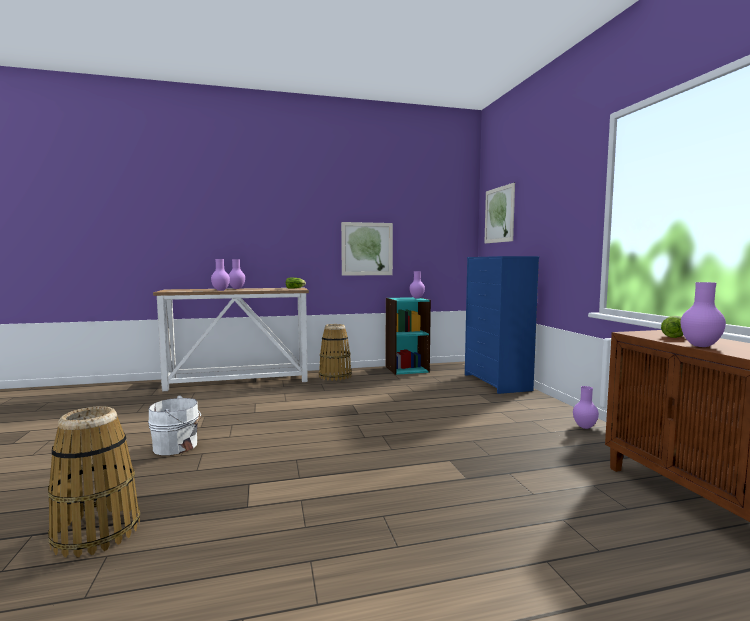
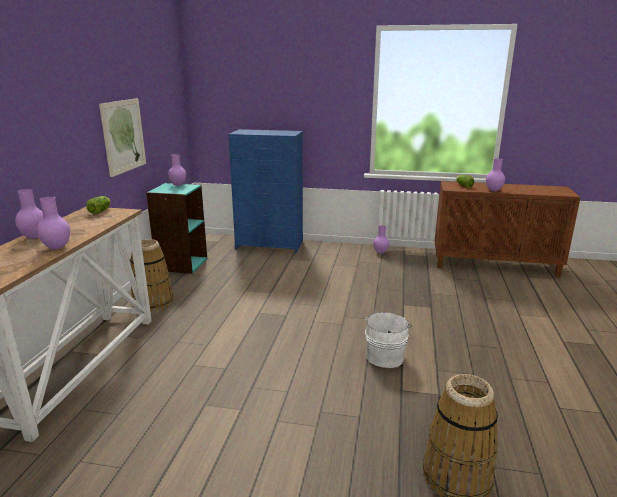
camera: 65 degrees left, 15 degrees up
(177, 446) = (289, 428): white bucket -> white bucket (385, 356)
(499, 215) = (228, 85): picture -> none

